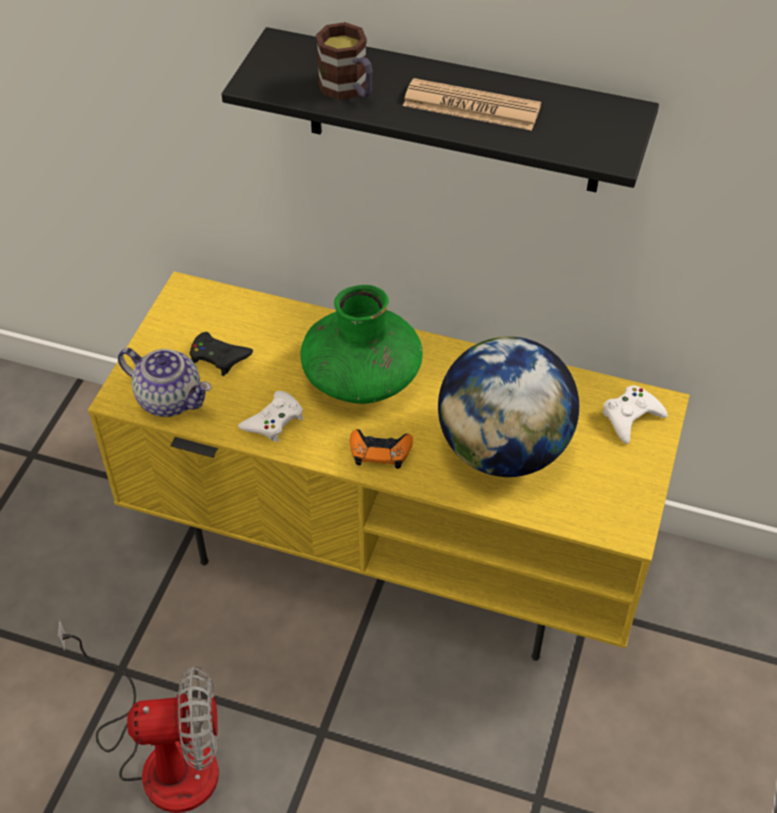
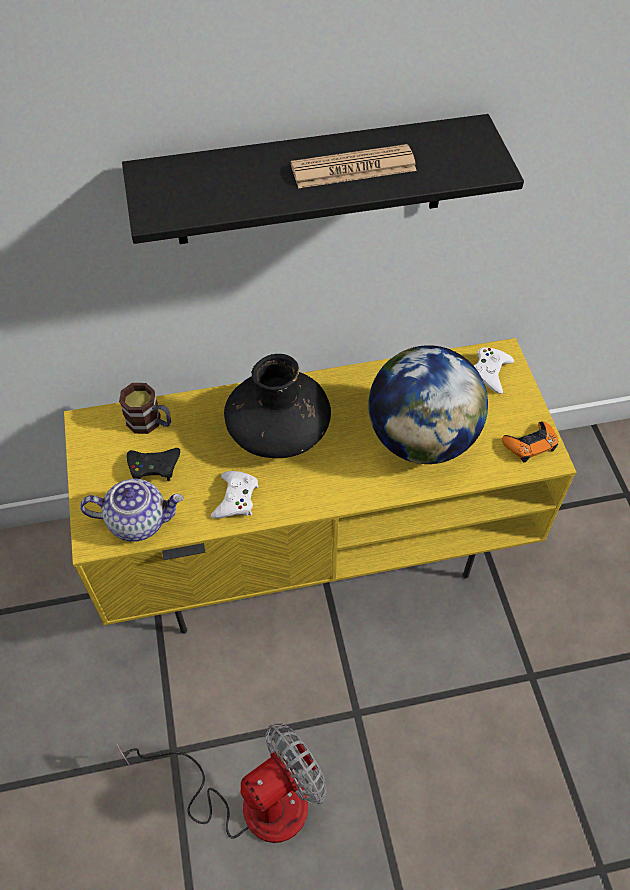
camera: 30 degrees left, 5 degrees up
(349, 90) = (242, 191): mug -> mug (150, 422)
(361, 376) = (278, 430): green vase -> black vase
(380, 451) = (334, 484): orange game controller -> orange game controller (530, 444)

